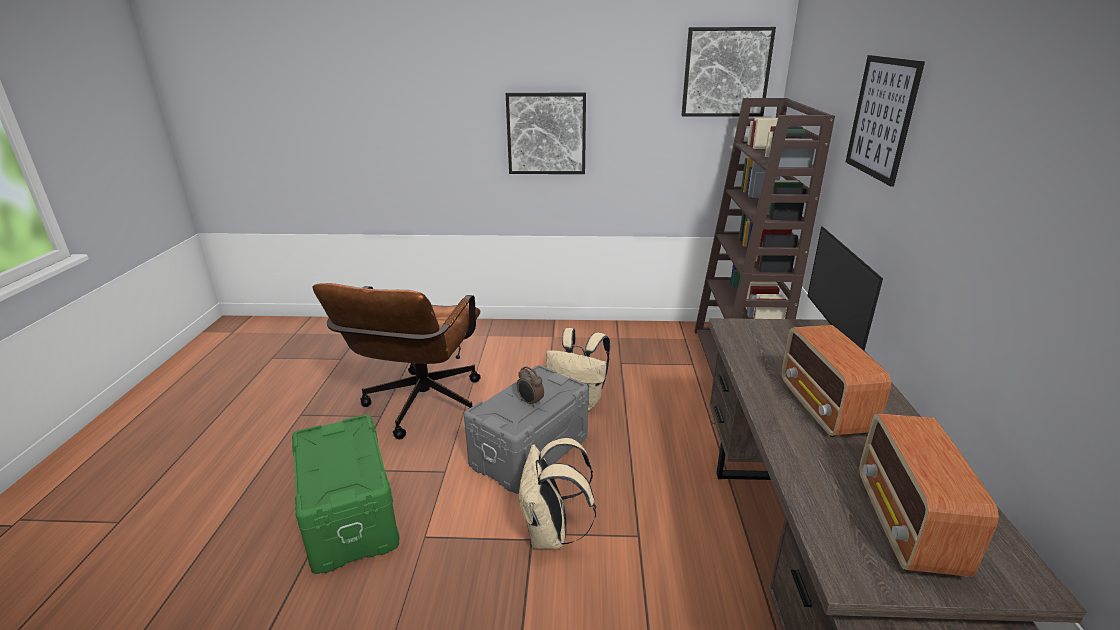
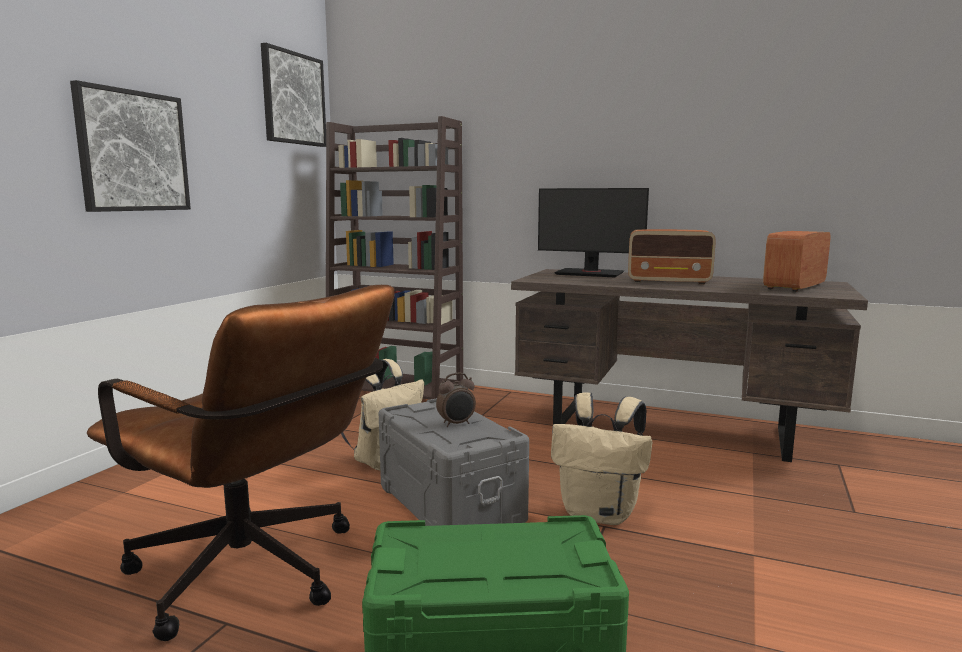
camera: 70 degrees left, 15 degrees down
(881, 118) = (534, 108): picture -> none
(906, 526) = (794, 286): radio -> radio turned 105 degrees clockwise

